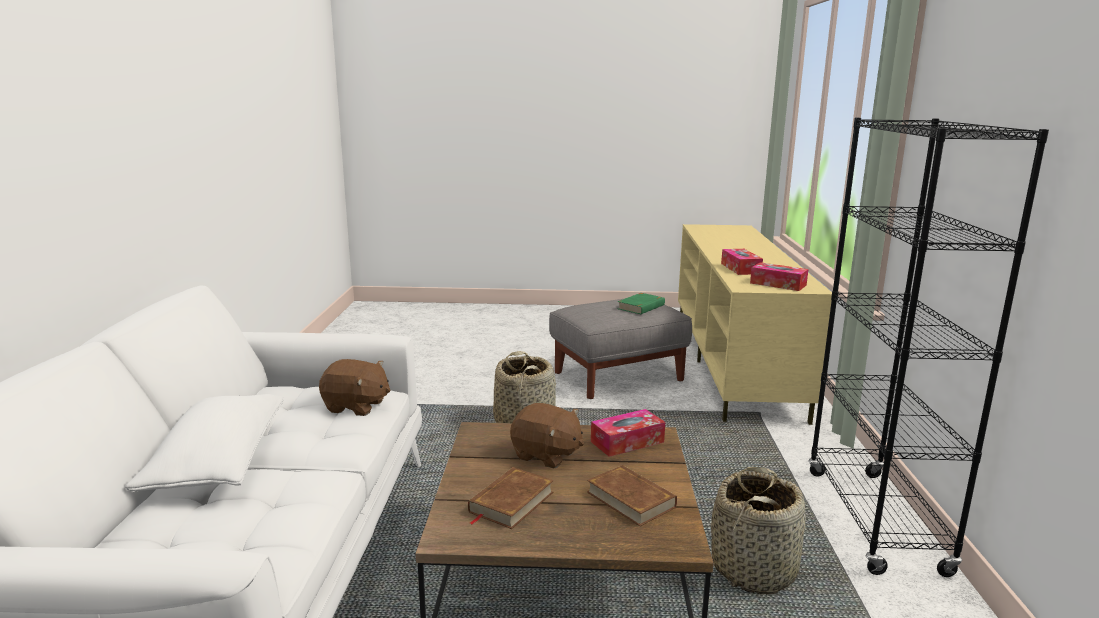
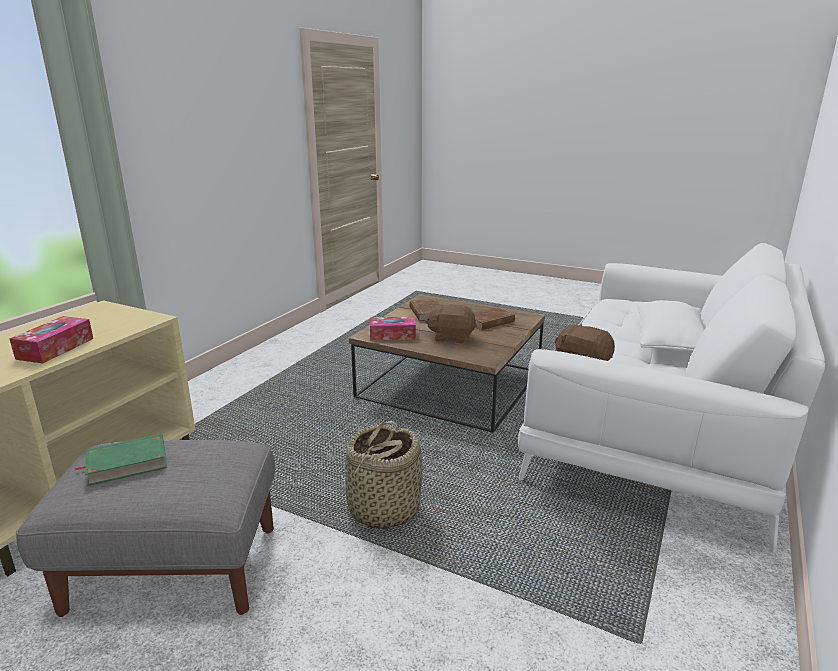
camera: 155 degrees left, 5 degrees up
(546, 455) = (451, 337): brown plush toy -> brown plush toy turned 45 degrees counterclockwise
(754, 569) = (348, 366): basket -> none
(778, 284) = (105, 318): tissue box -> none
(874, 520) = (245, 369): black bookcase -> none

